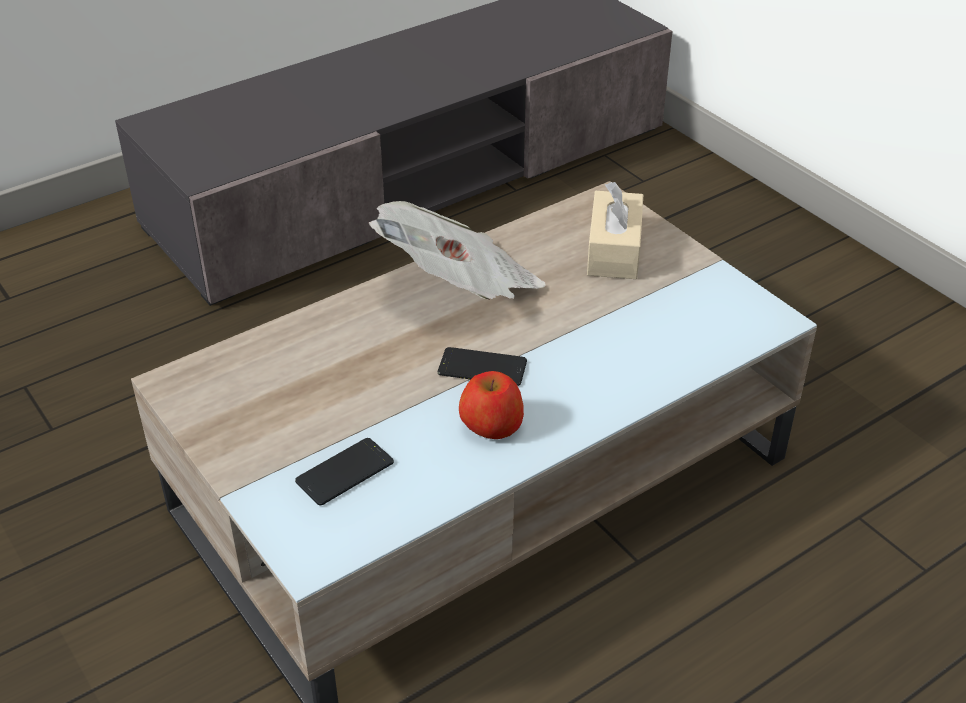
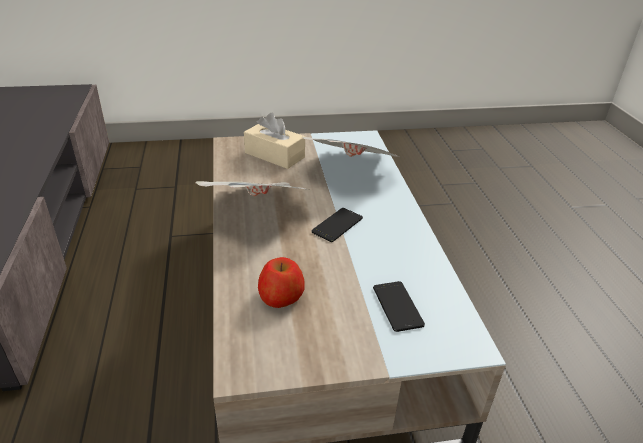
camera: 65 degrees left, 5 degrees down
(491, 425) = (388, 238): apple -> apple (281, 297)
(645, 337) = (352, 170): none -> newspaper

